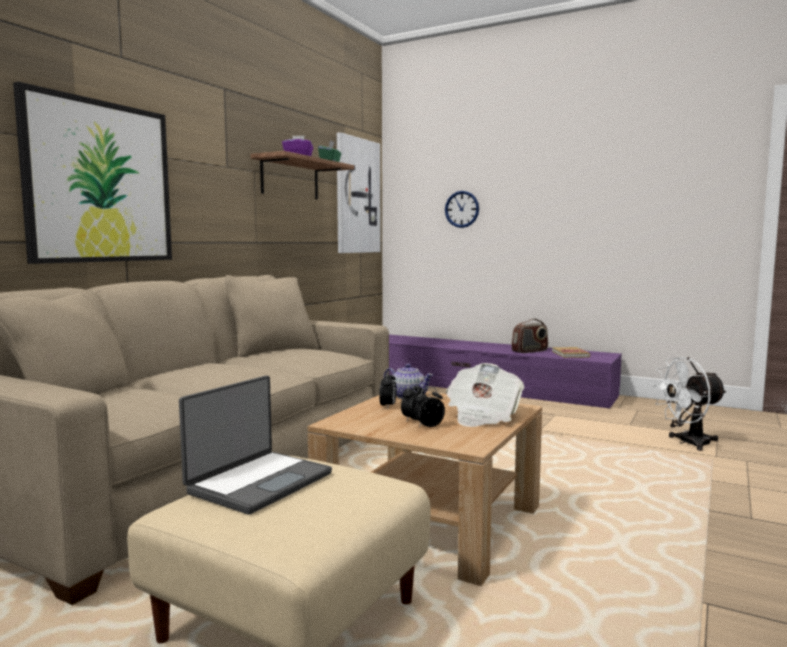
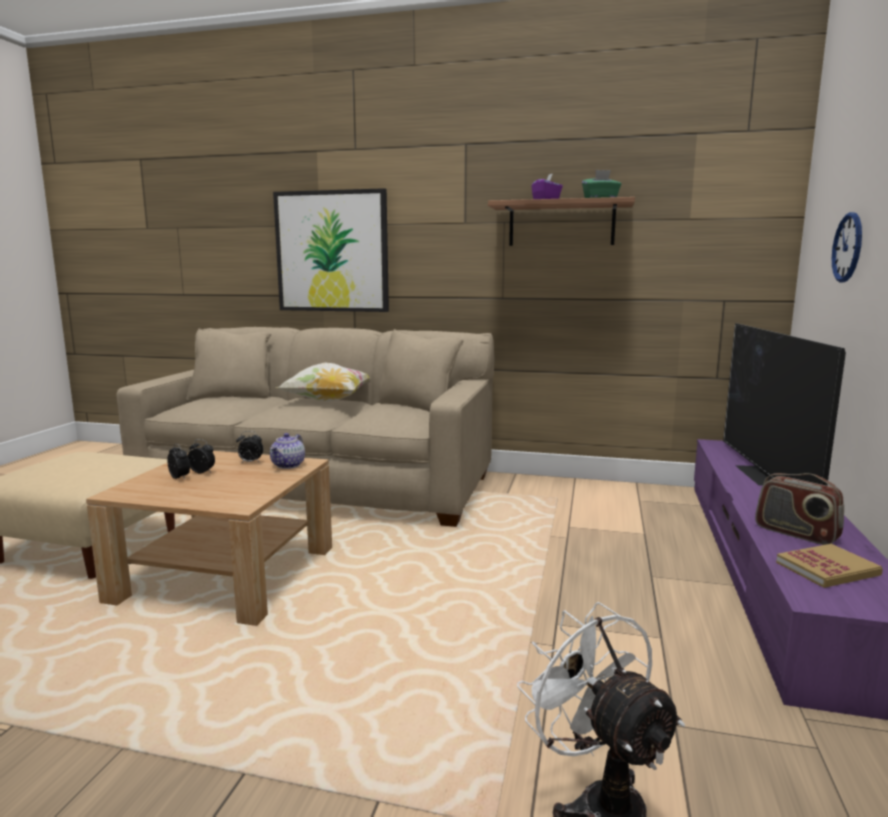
camera: 75 degrees right, 5 degrees up
(212, 365) = (327, 401): none -> pillow
(258, 482) = (106, 460): laptop -> none
(357, 196) = (717, 233): picture -> none
(444, 342) = (764, 475): none -> television
(482, 416) = (209, 493): newspaper -> none

